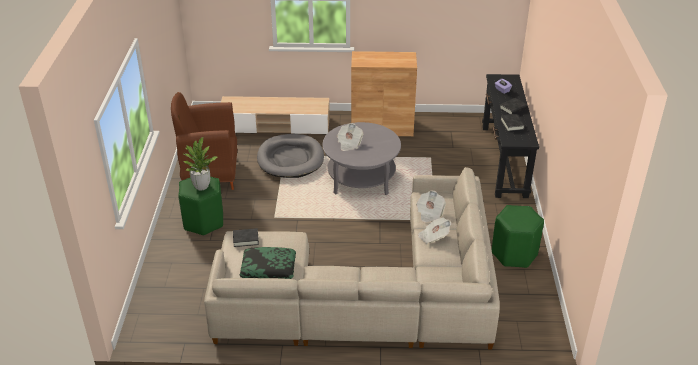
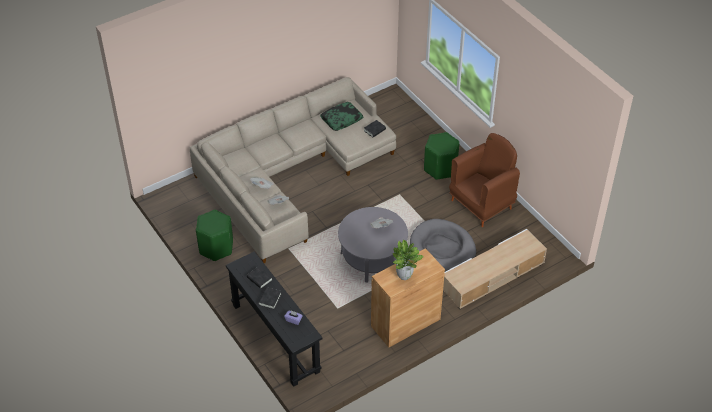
camera: 145 degrees right, 10 degrees up
(201, 186) = (440, 143): potted plant -> potted plant (404, 276)

